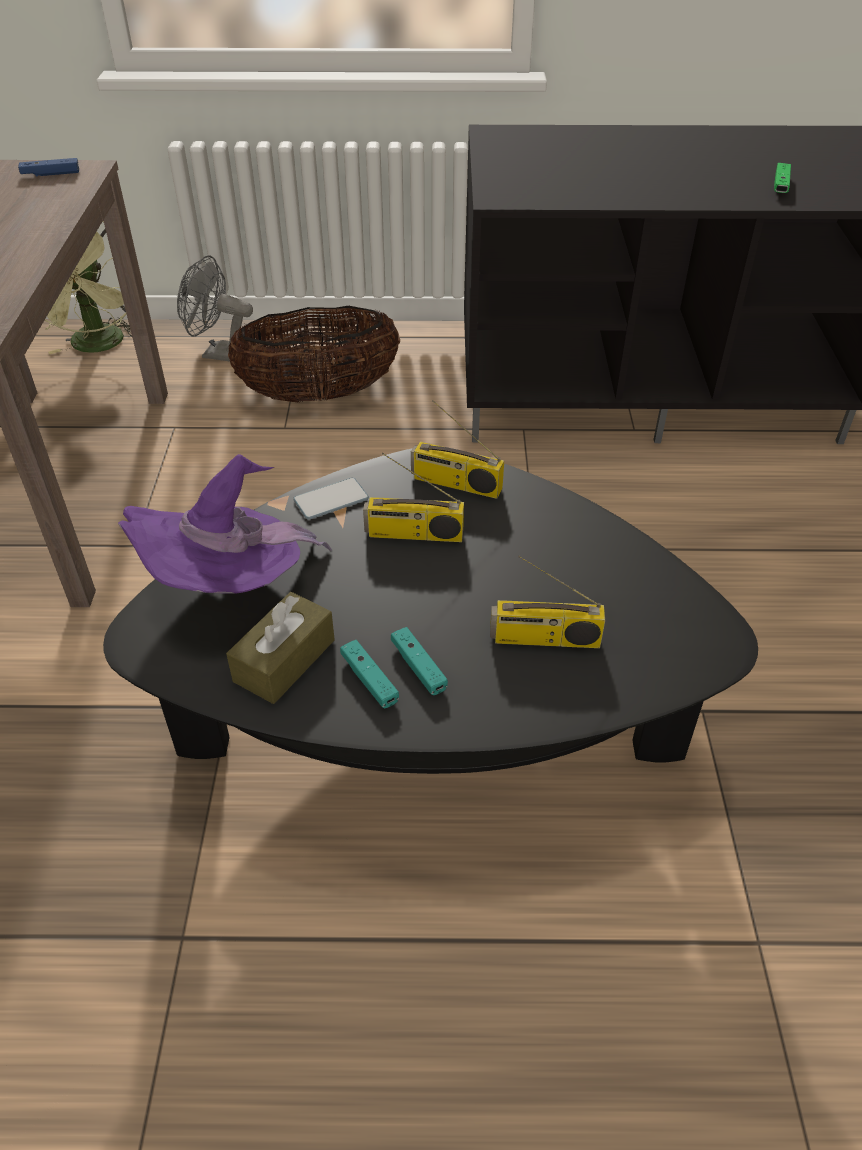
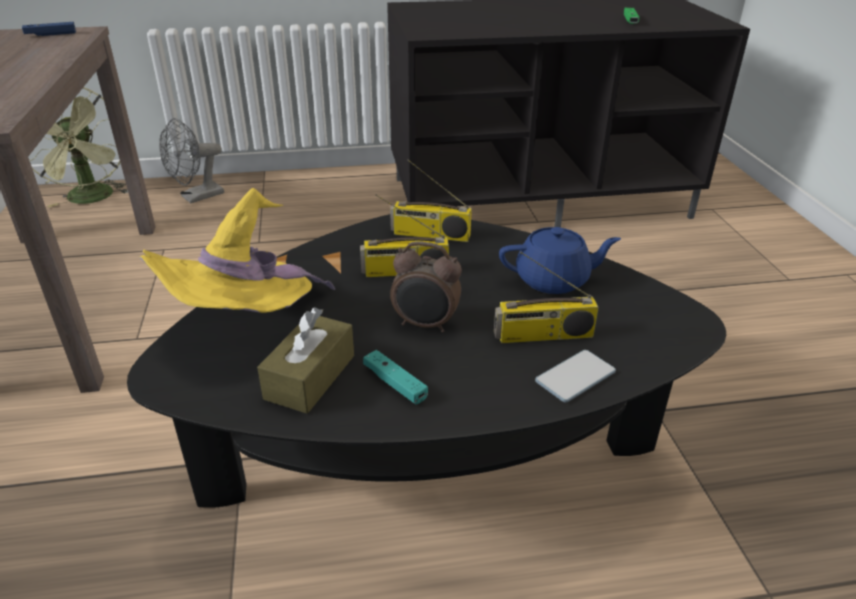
camera: 10 degrees left, 10 degrees down
(220, 354) = (197, 197): grey fan -> grey fan turned 45 degrees counterclockwise
(230, 586) = (246, 324): purple hat -> yellow hat
(319, 394) = (284, 218): basket -> none
(331, 500) = (325, 254): phone -> phone (575, 377)
(418, 667) = (437, 368): turquoise game controller -> none
(419, 609) = (425, 325): none -> alarm clock
(580, 565) = (553, 280): none -> blue teapot

